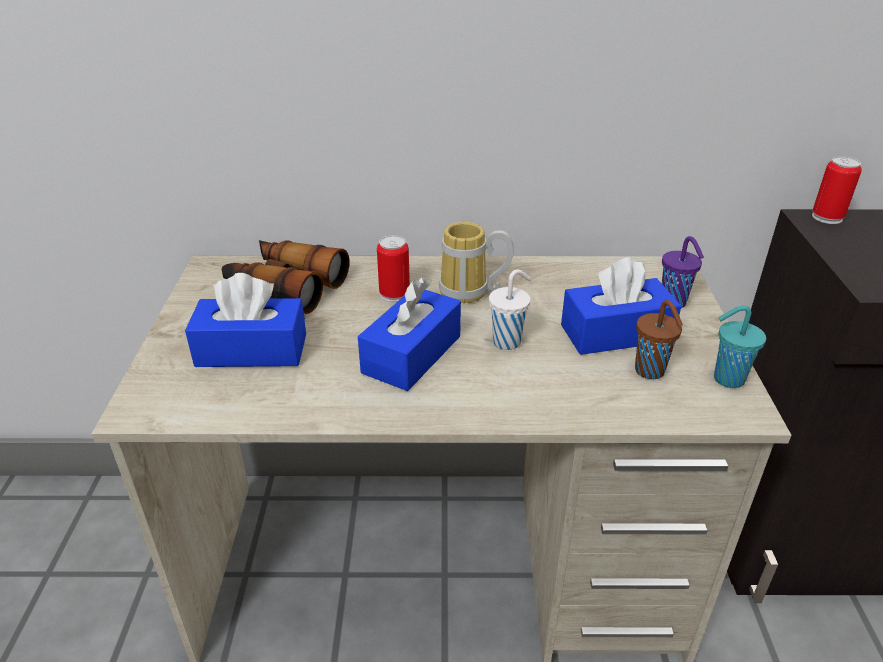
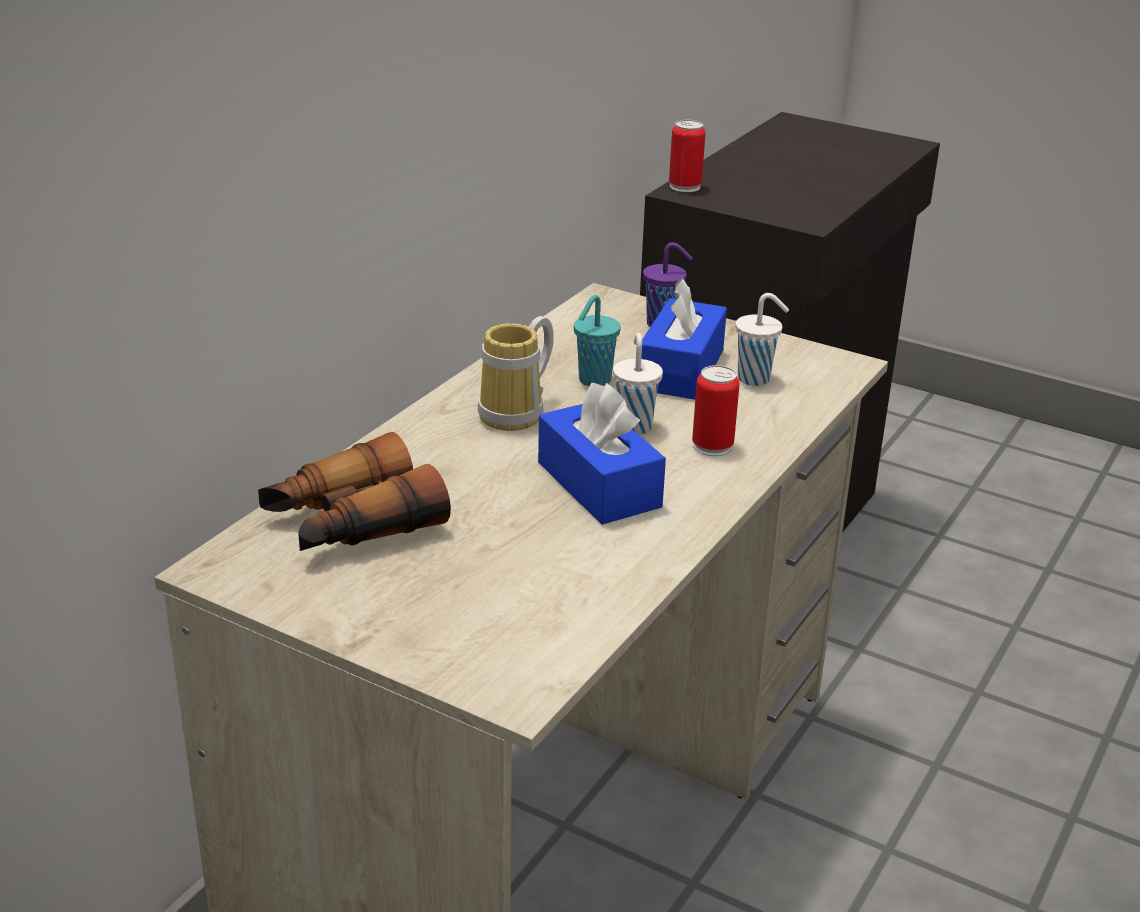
camera: 60 degrees left, 5 degrees down
(252, 350) = (476, 583): blue tissue box -> none
(394, 294) = (464, 457): can -> can (712, 446)
(651, 372) = (756, 379): brown cup -> white cup
(726, 379) = (798, 353): turquoise cup -> turquoise cup (593, 381)

